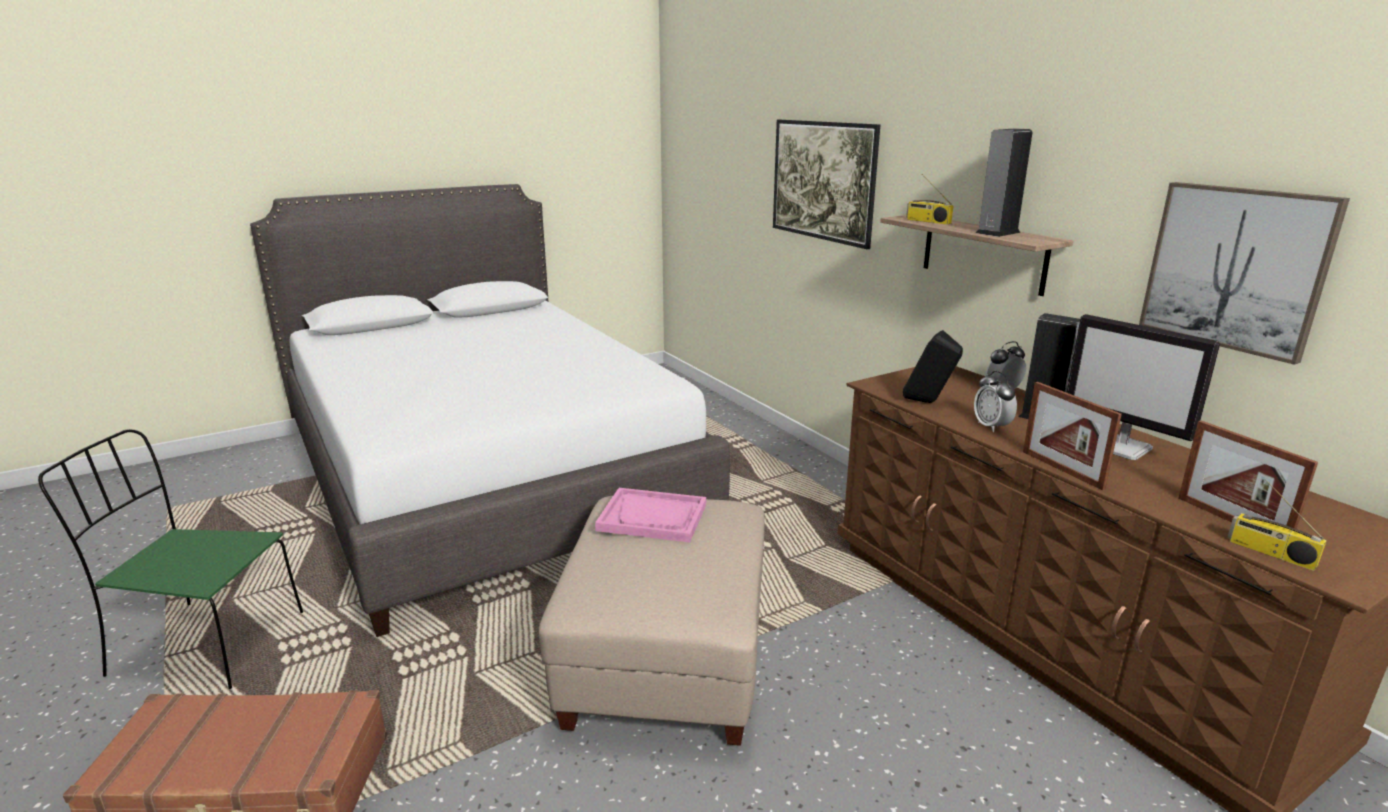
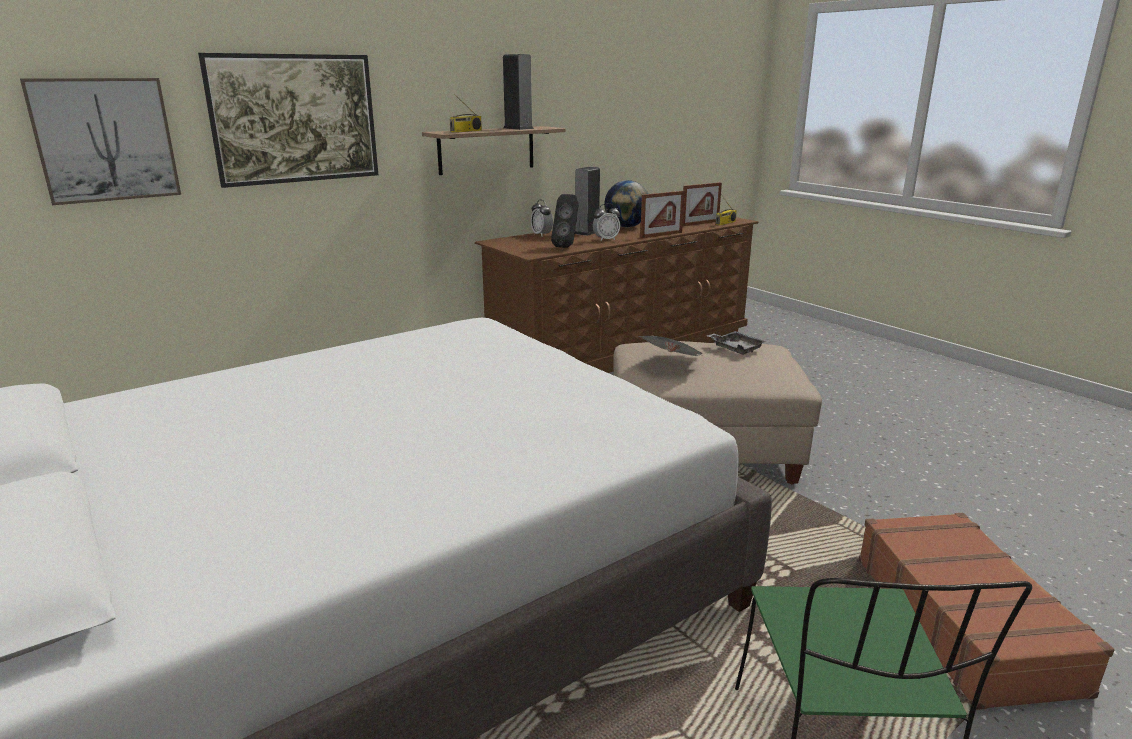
camera: 95 degrees left, 0 degrees up
(653, 517) = (672, 363): pink tray -> newspaper
(694, 569) = (735, 348): none -> grey tray
(1122, 448) = (626, 226): monitor -> globe
(1235, 268) = (617, 123): picture -> picture (105, 140)

